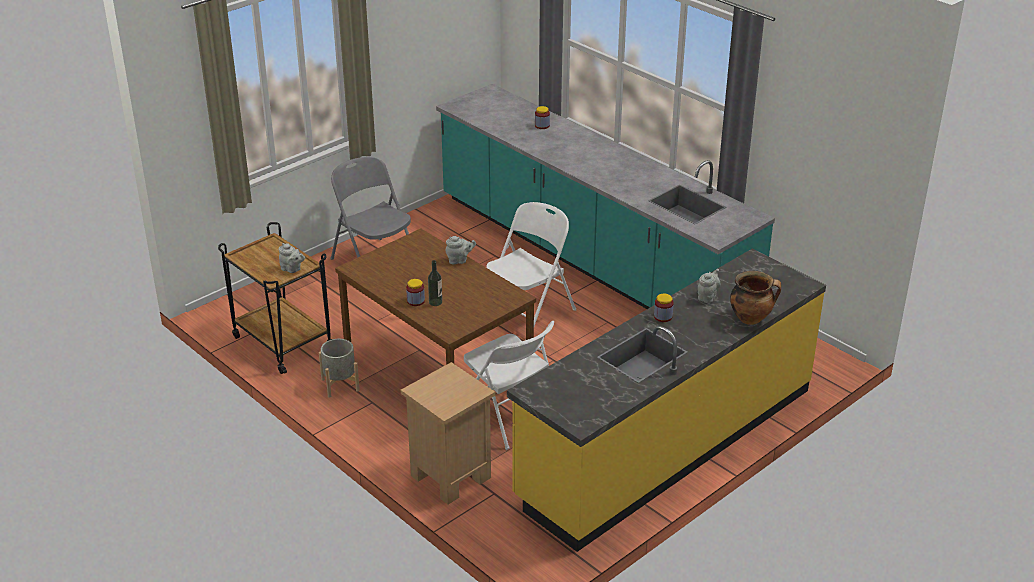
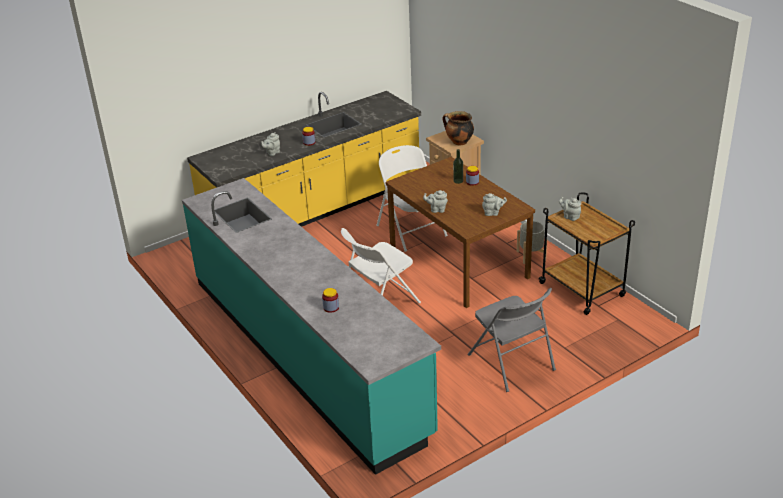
camera: 170 degrees left, 0 degrees up
(388, 259) = (493, 213): none -> grey teapot
(751, 318) = (253, 140): cooking pot -> cooking pot (458, 142)

